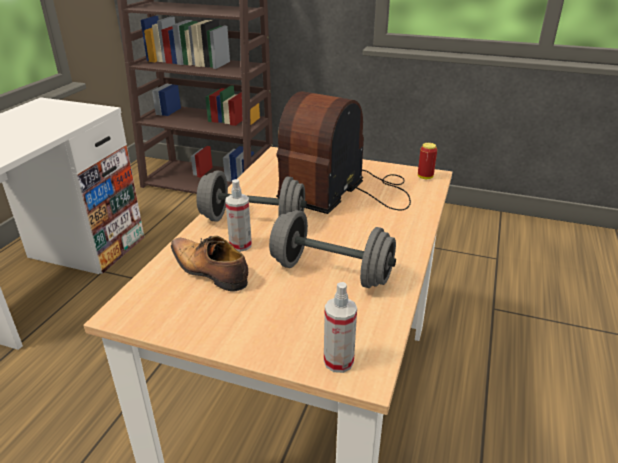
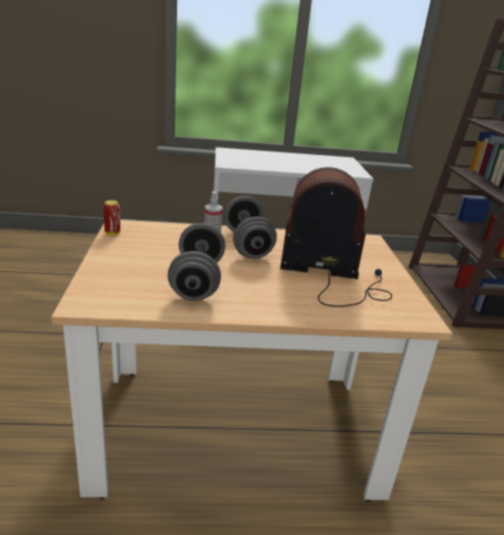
camera: 65 degrees right, 5 degrees down
(209, 271) = (173, 240): shoe -> none
(338, 361) = (92, 294): spray bottle -> none
(425, 177) = (413, 315): can -> can (112, 233)

